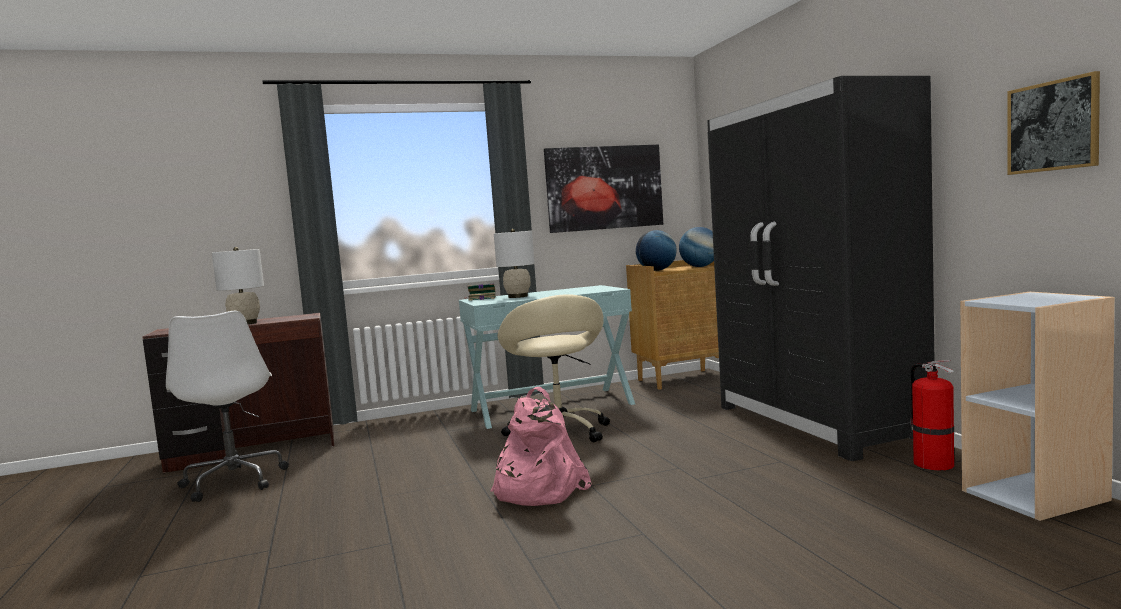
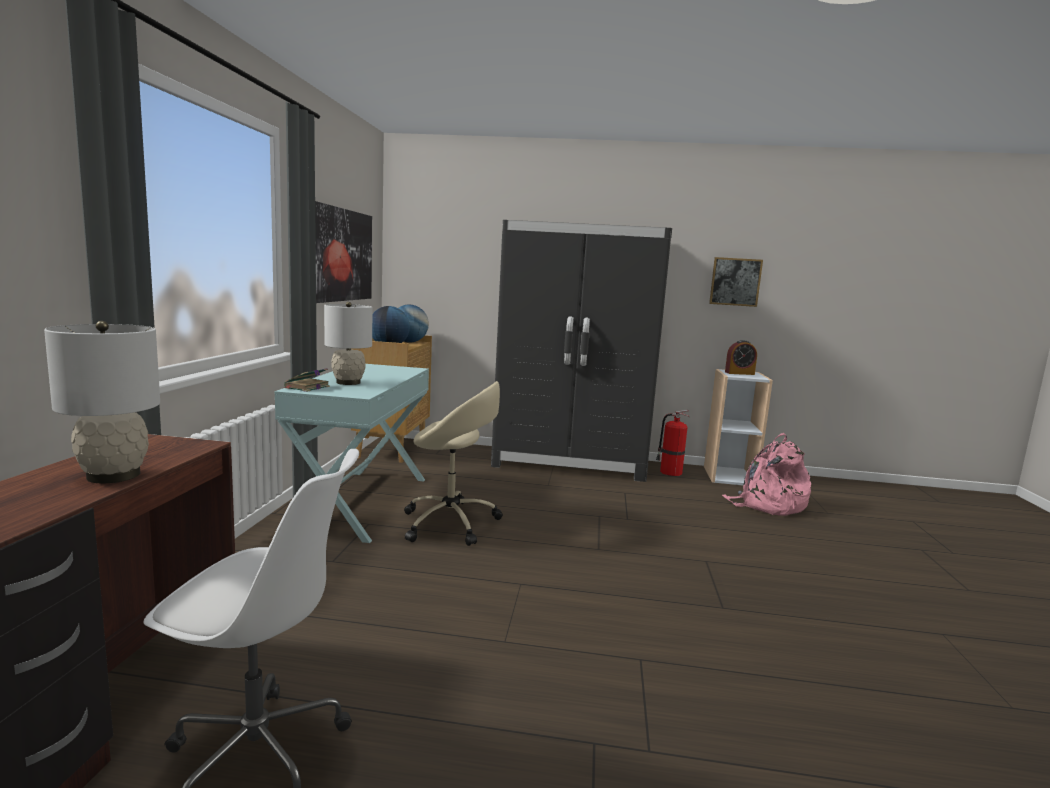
camera: 65 degrees left, 5 degrees up
(535, 490) = (583, 569): pink backpack -> pink backpack (767, 505)
(1032, 297) = (739, 373): none -> alarm clock

